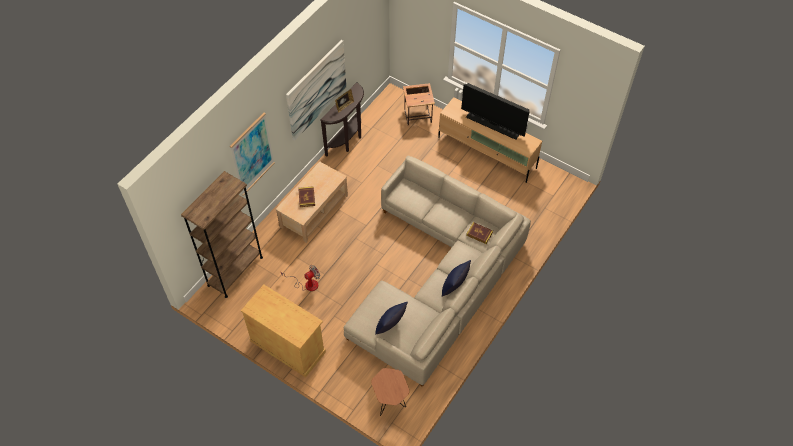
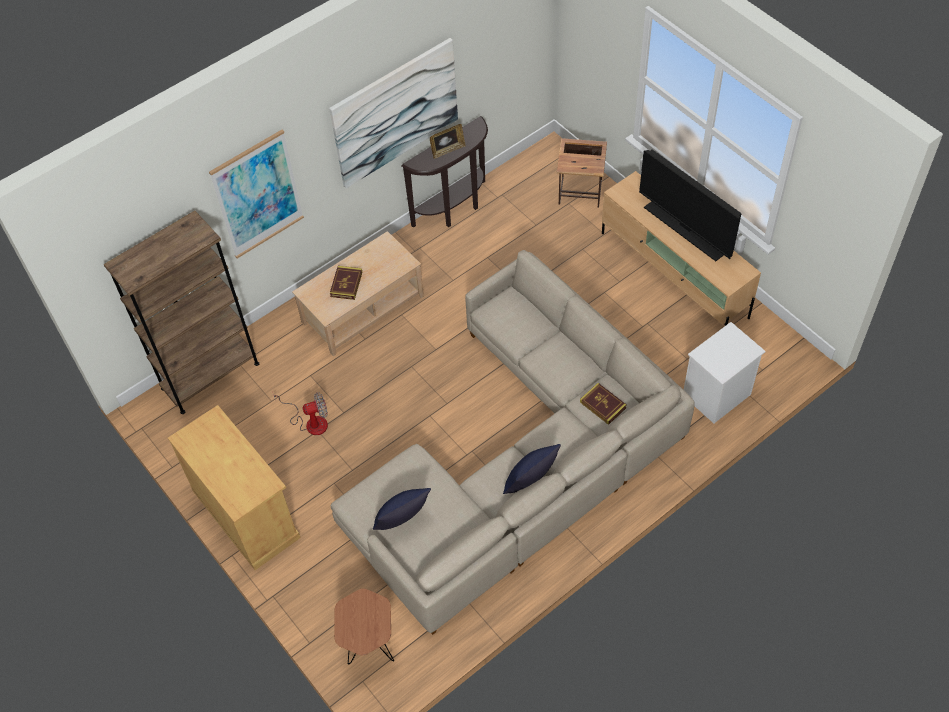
camera: 20 degrees right, 0 degrees up
(533, 216) = (716, 396): none -> white nightstand

